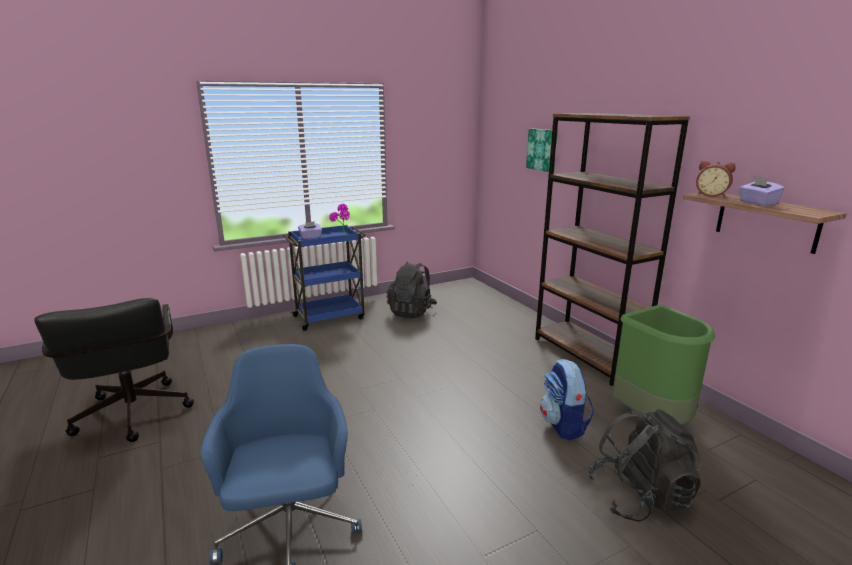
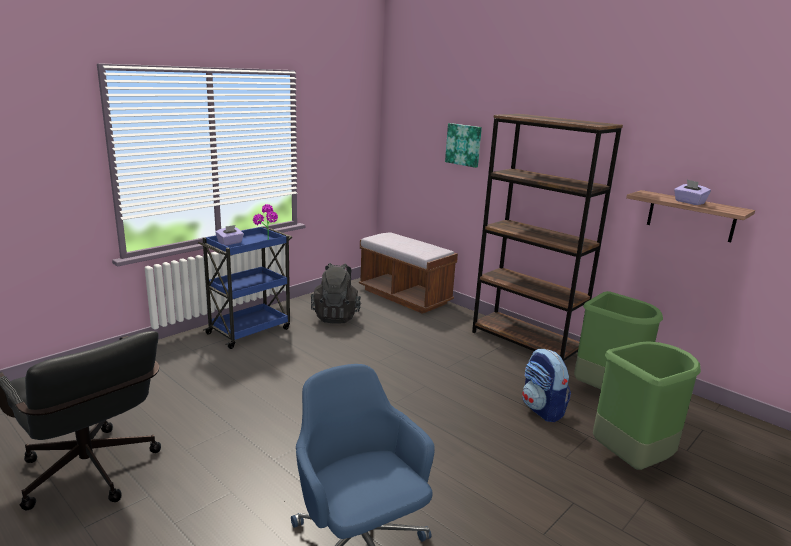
camera: 20 degrees left, 0 degrees up
(488, 300) = (404, 296): none -> brown bench
(640, 497) = (632, 459): black backpack -> green trash can
(711, 195) = (648, 195): alarm clock -> none

